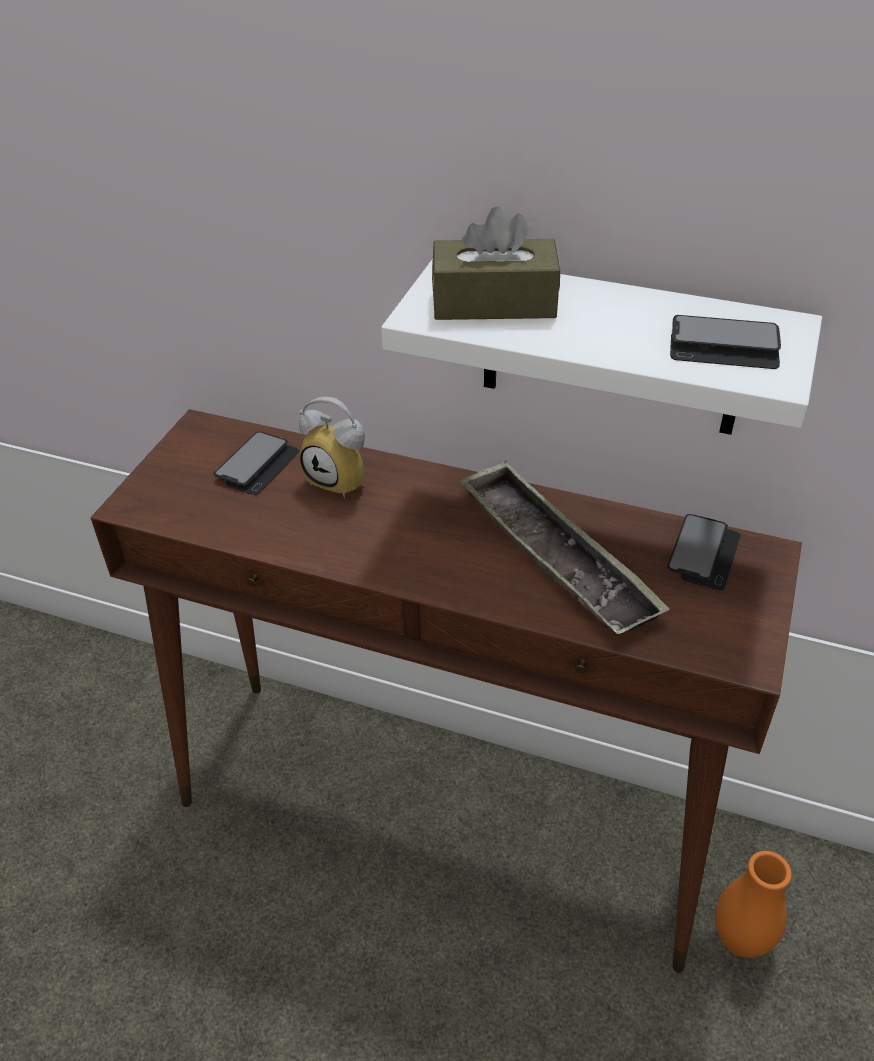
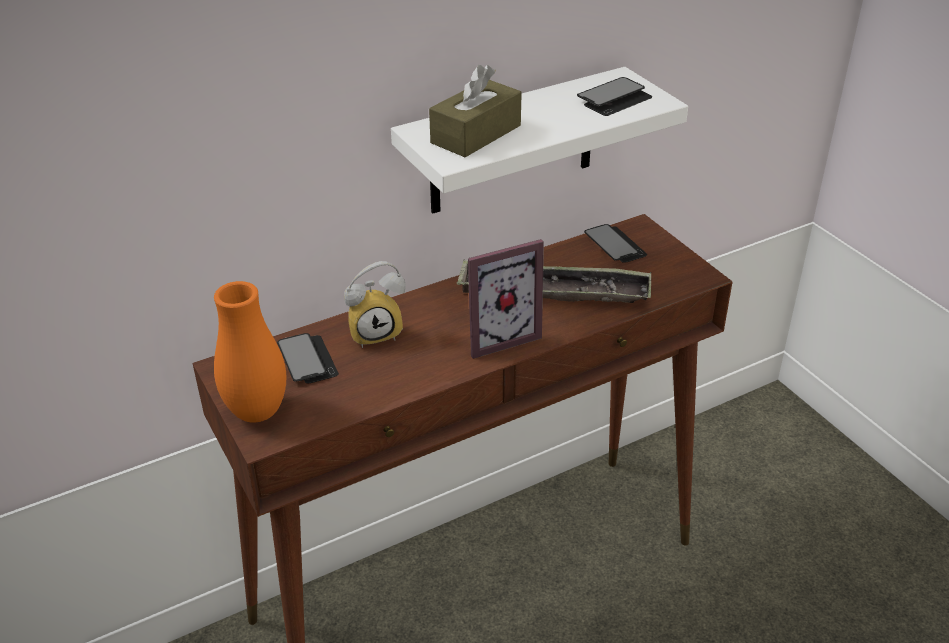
camera: 50 degrees left, 5 degrees down
(431, 559) = (498, 335): none -> picture frame
(740, 939) = (693, 504): orange vase -> orange vase (257, 412)

